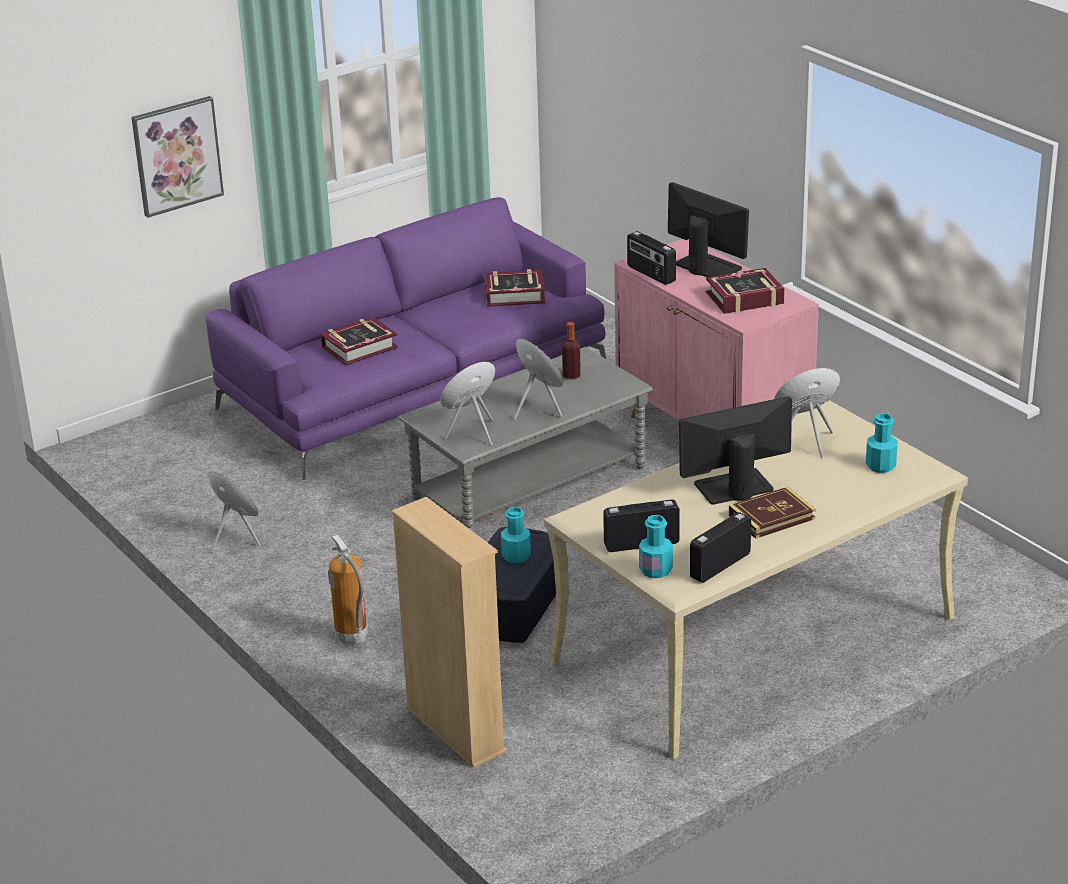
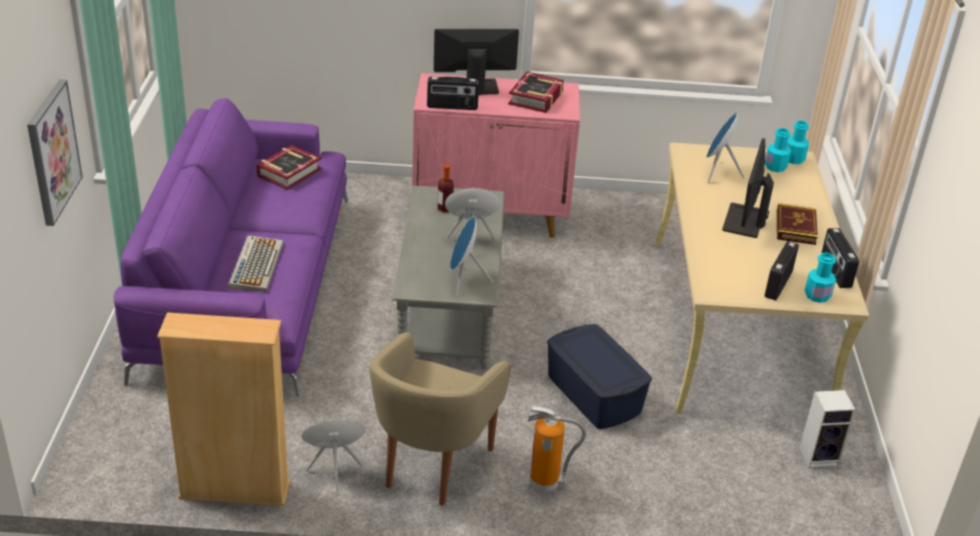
camera: 55 degrees left, 5 degrees up
(302, 575) = (432, 466): none -> beige armchair
(359, 347) = (256, 265): book -> keyboard
(455, 730) = (715, 497): beige bookcase -> beige bookcase (234, 490)
(516, 556) = (593, 353): turquoise bottle -> turquoise bottle (793, 159)
(604, 767) = (819, 456): none -> speaker

